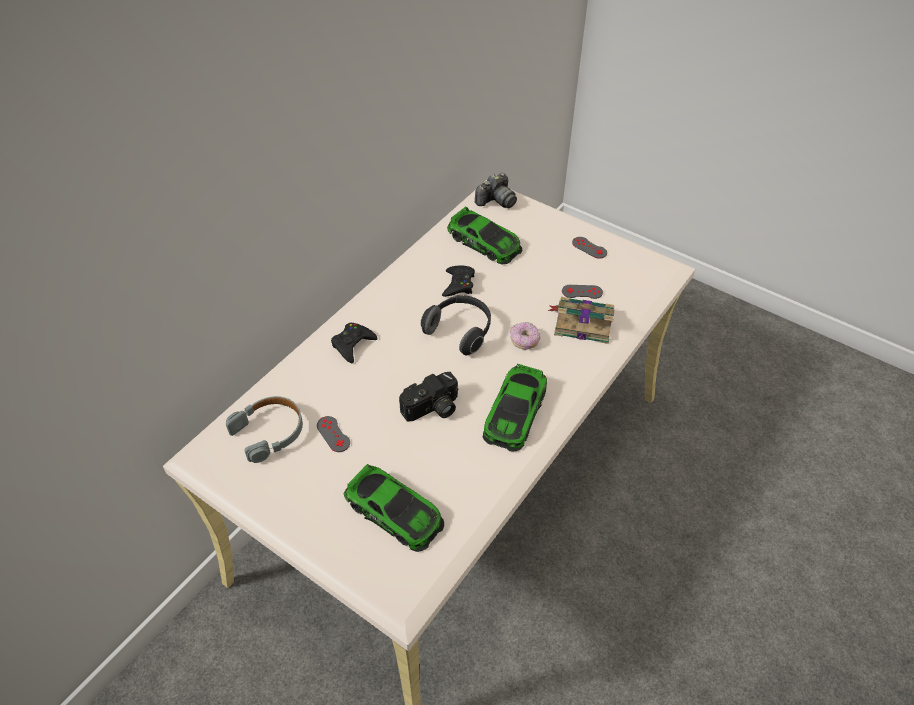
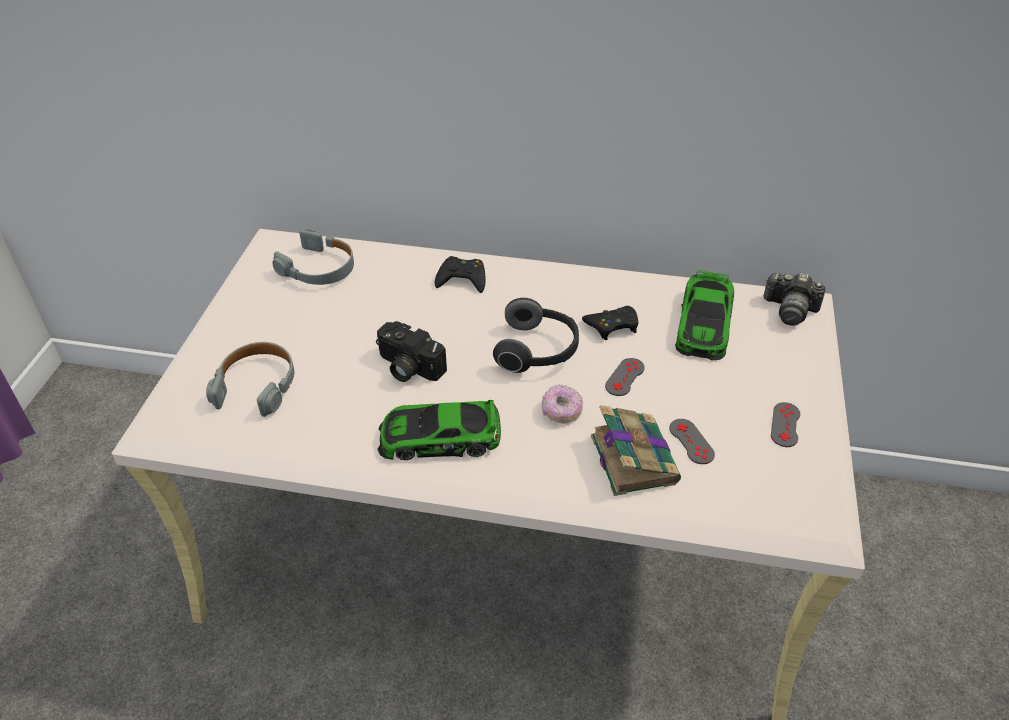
camera: 65 degrees right, 5 degrees down
(333, 434) = (336, 308): grey game controller -> grey game controller (625, 377)
(394, 512) = (257, 385): toy car -> grey headphones

